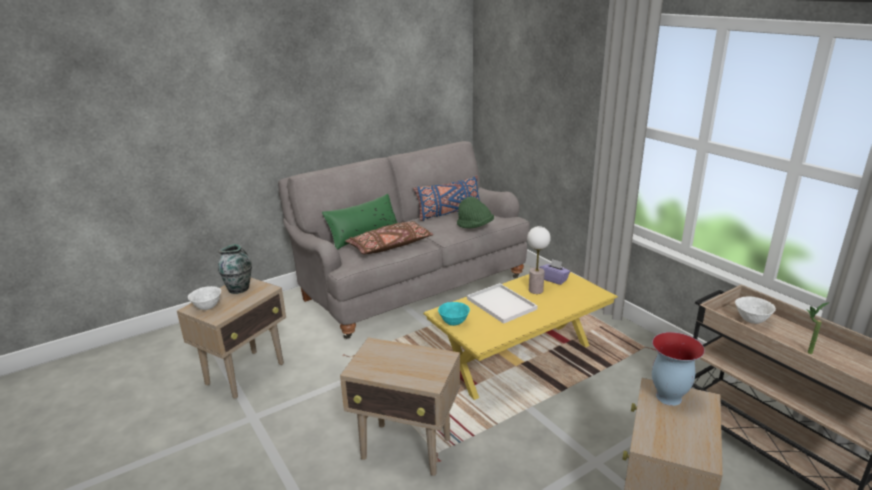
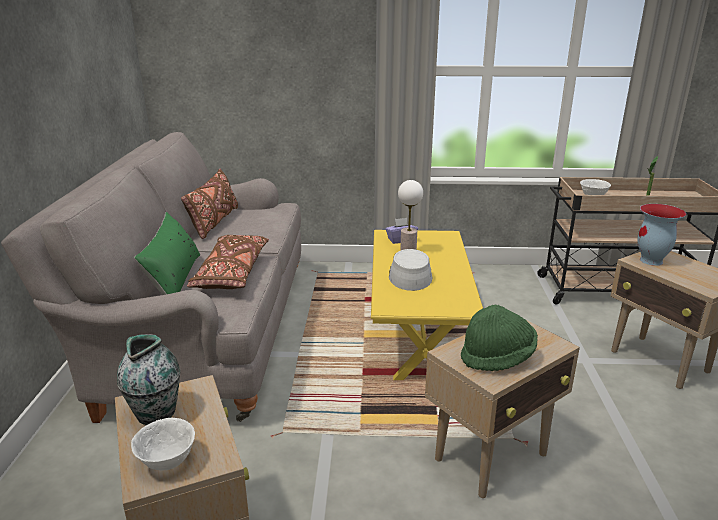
camera: 55 degrees left, 0 degrees up
(449, 213) = (214, 222): blue pillow -> brown pillow
(454, 322) = (414, 308): turquoise bowl -> none
(475, 227) = (273, 222): green hat -> green hat (497, 357)
(500, 303) = (409, 275): white tray -> grey hat

